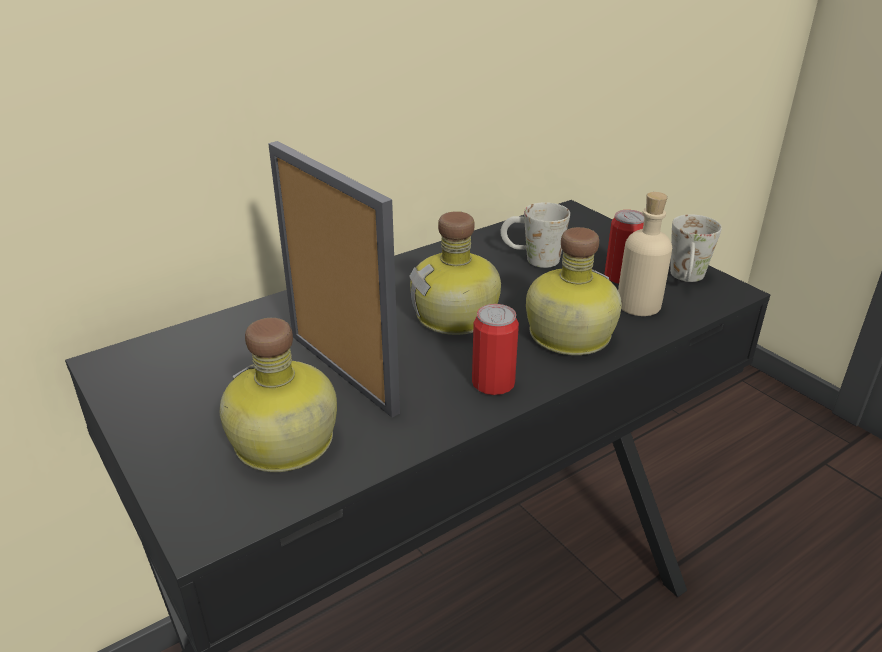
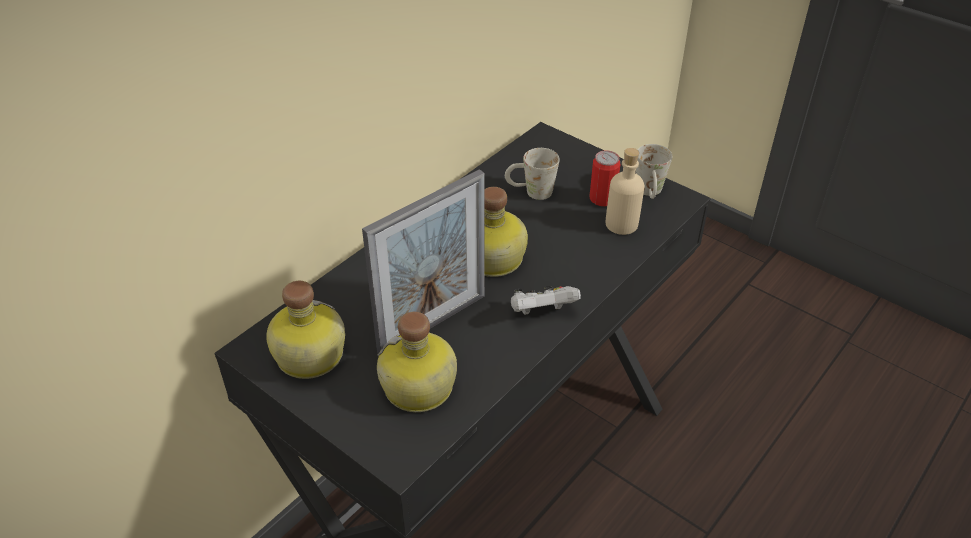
camera: 15 degrees left, 10 degrees up
(342, 372) = (432, 324): picture frame -> picture frame turned 105 degrees clockwise
(493, 383) = (542, 312): can -> white game controller
(566, 335) = (579, 261): bottle -> bottle (307, 356)

